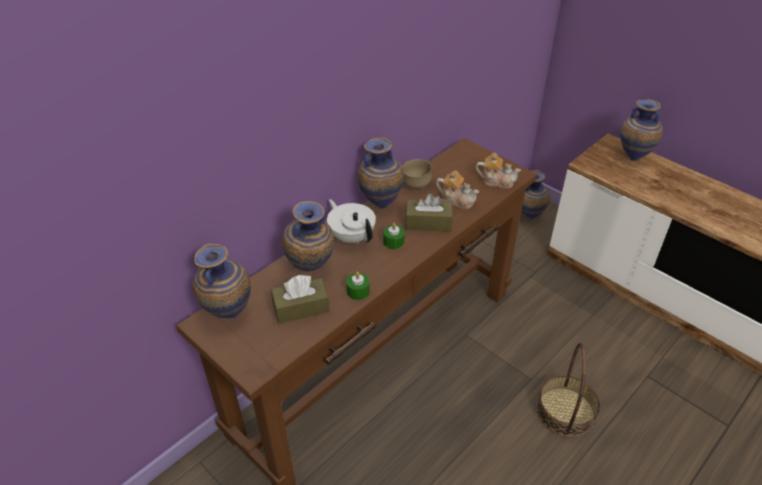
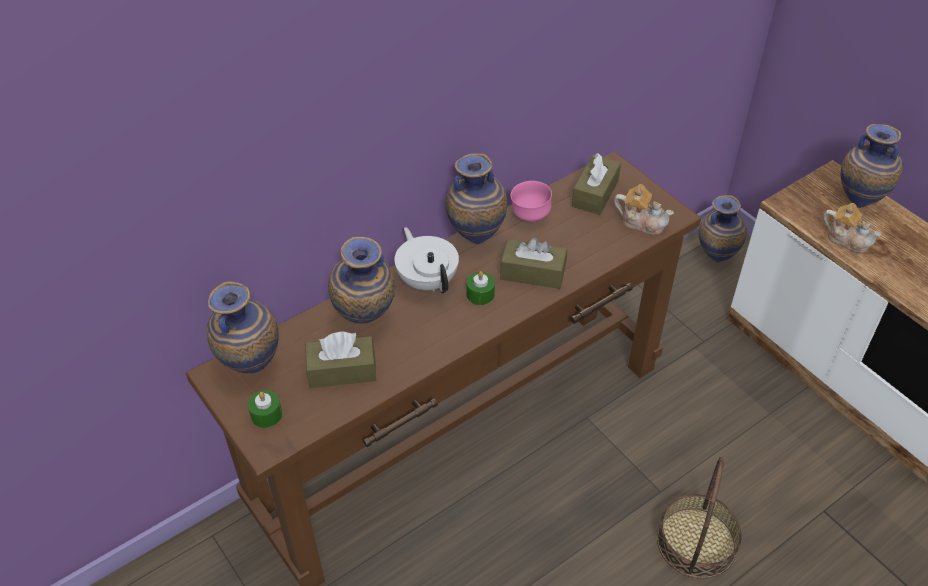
camera: 10 degrees right, 5 degrees up
(358, 291) = (418, 357): green candle -> green candle (266, 414)
(416, 186) = (530, 216): brown bowl -> pink bowl
(456, 200) = (579, 244): teapot -> teapot (847, 239)
(458, 166) = (595, 193): none -> brown tissue box

